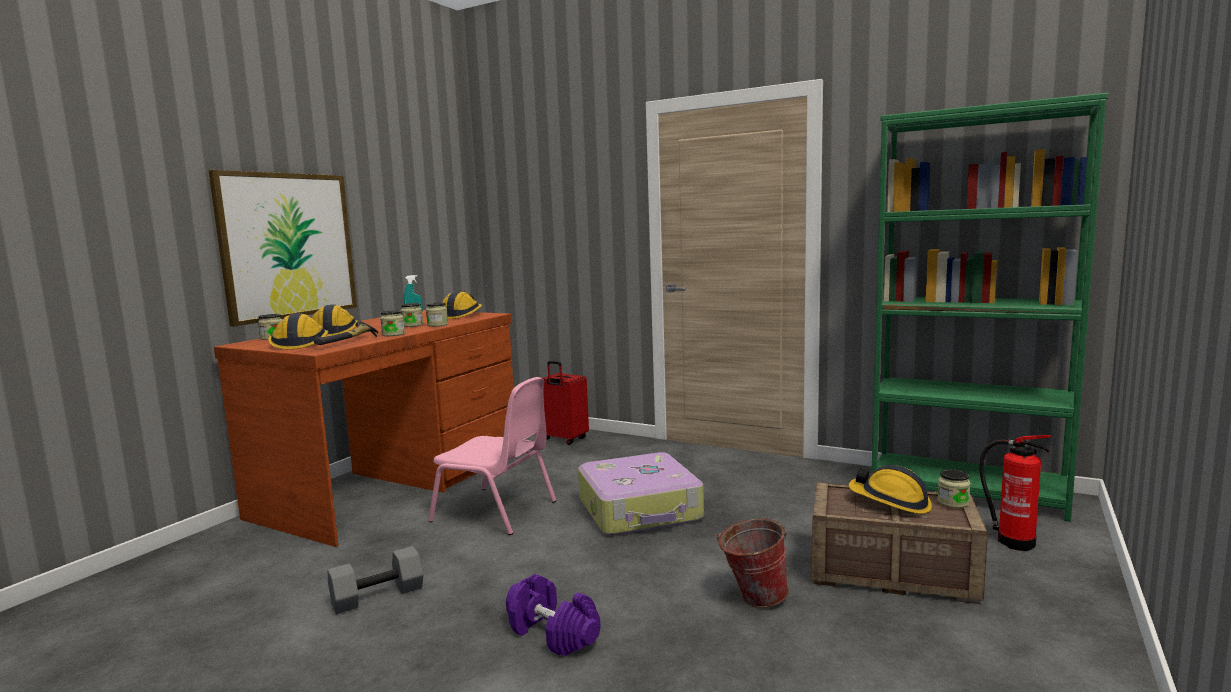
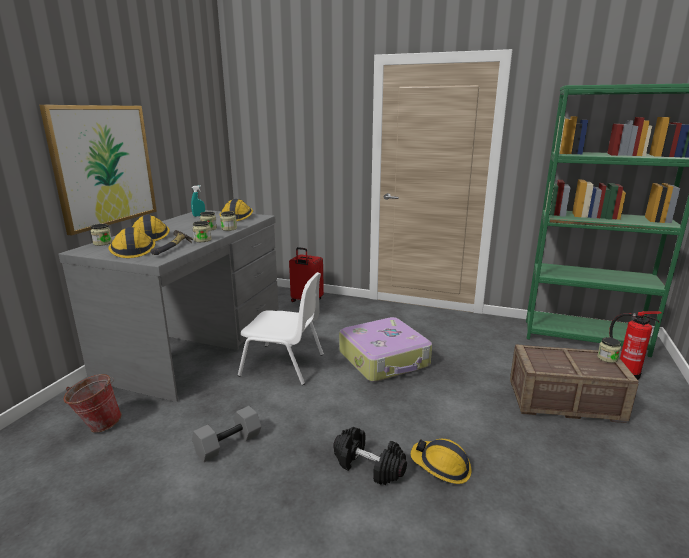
camera: 10 degrees left, 10 degrees up
(395, 484) = (197, 343): brown desk -> grey desk
(496, 511) = (284, 365): pink chair -> white chair
(552, 633) = (368, 466): purple dumbbell -> black dumbbell
(752, 598) = (488, 428): bucket -> bucket (97, 425)
(890, 502) = (569, 359): hard hat -> hard hat (441, 466)

